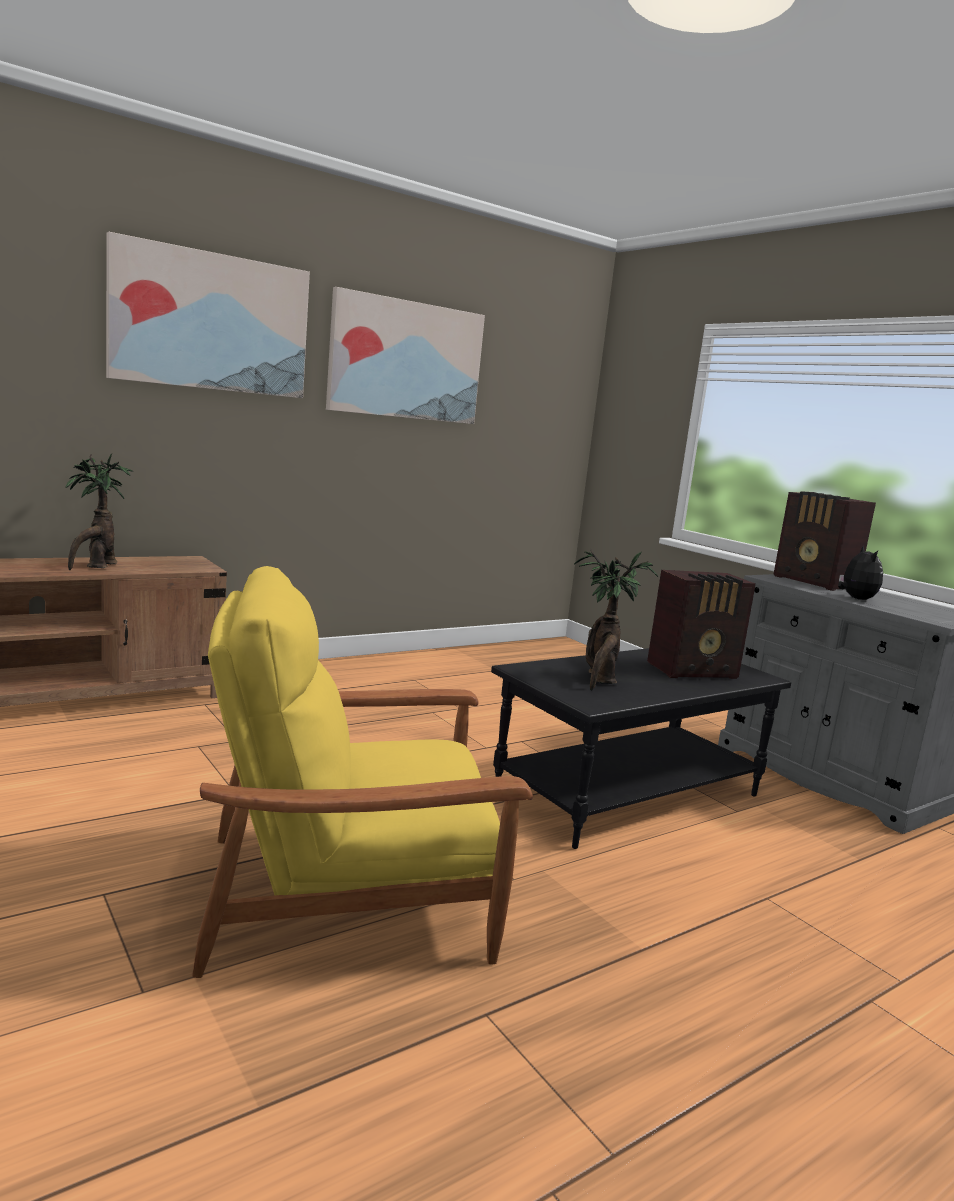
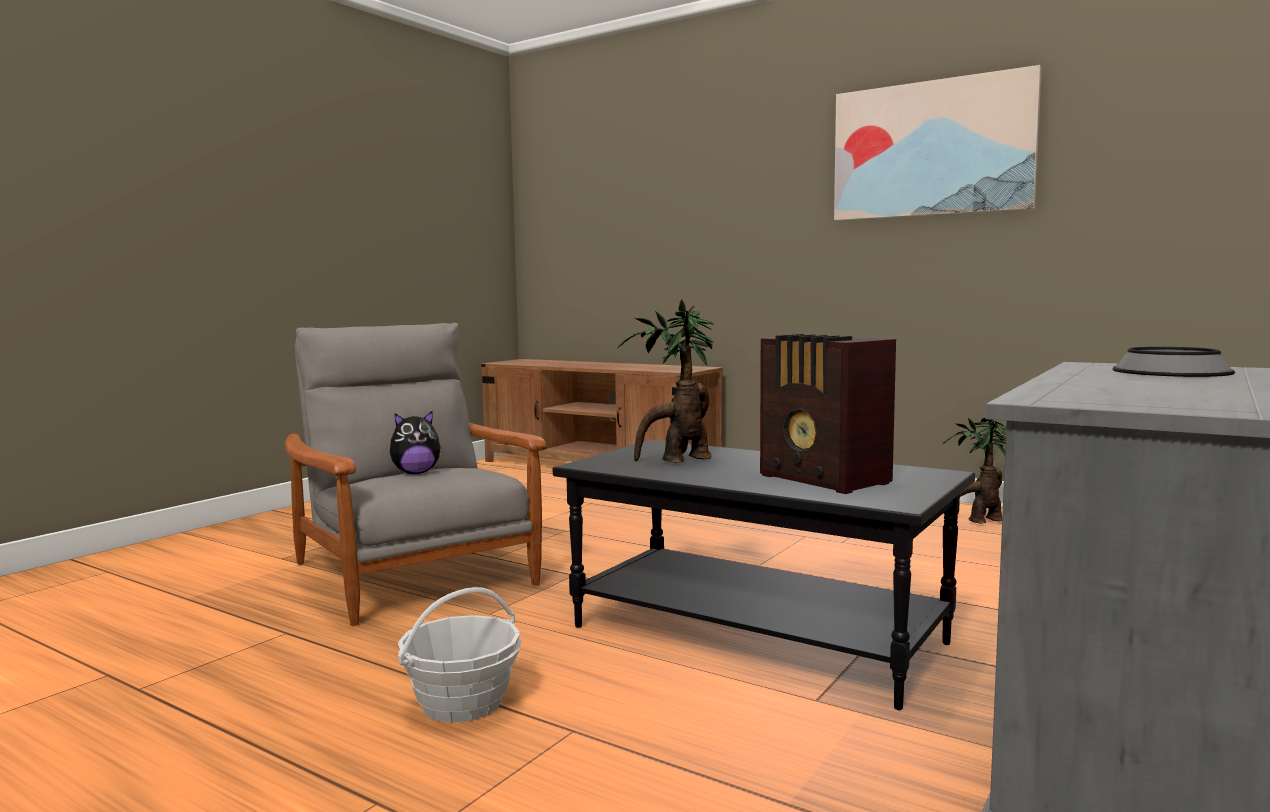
camera: 70 degrees right, 5 degrees down
(97, 567) = (621, 366): potted plant -> potted plant (979, 521)
(211, 322) = (730, 161): picture -> none
(349, 896) = (414, 575): yellow armchair -> grey armchair
(711, 932) = (462, 703): none -> basket
(815, 583) = (1172, 371): radio -> bowl
(855, 599) = (1084, 380): plush toy -> plush toy (416, 473)

